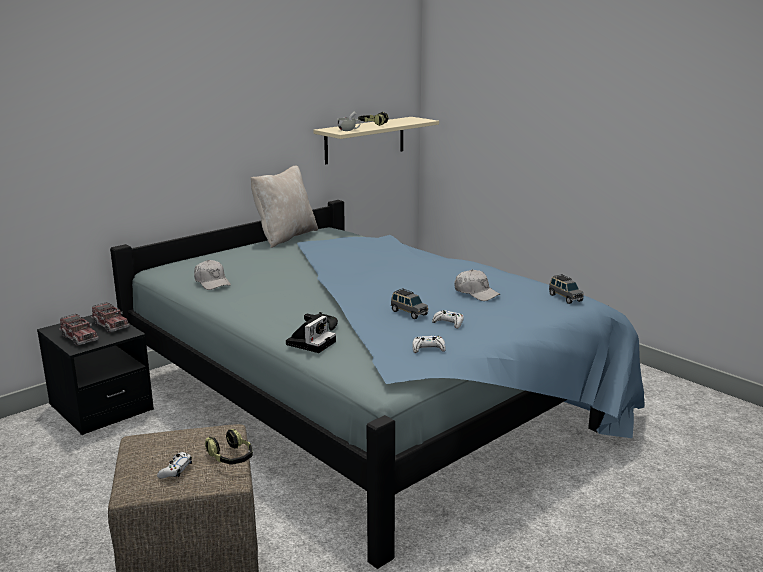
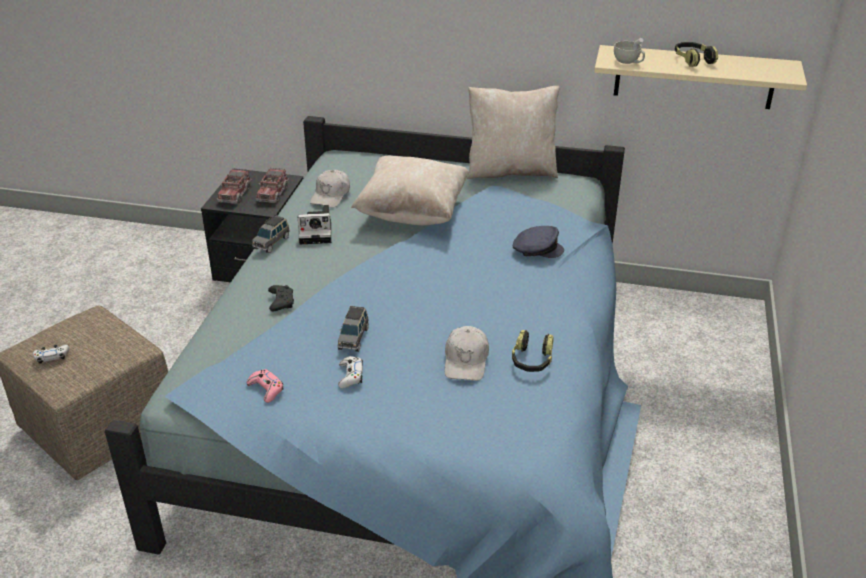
camera: 55 degrees right, 15 degrees up
(231, 457) = (87, 374): headphones -> headphones (532, 361)
(284, 268) = (413, 213): none -> beige pillow
(311, 342) = (236, 312): camera -> camera (317, 232)
(389, 251) = (537, 249): none -> grey cap
(428, 349) = (266, 389): white game controller -> pink game controller
(565, 298) = (530, 437): grey toy car -> grey toy car (272, 243)

